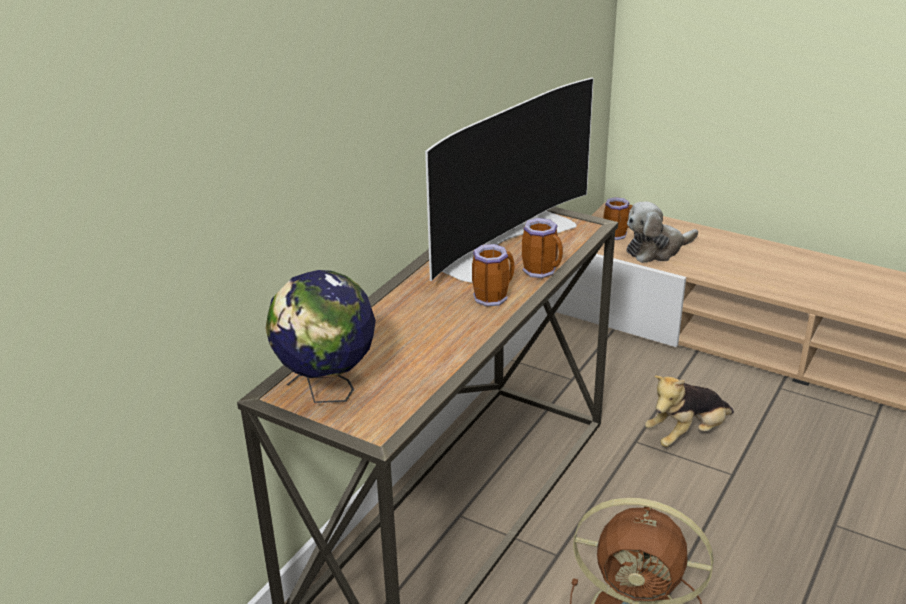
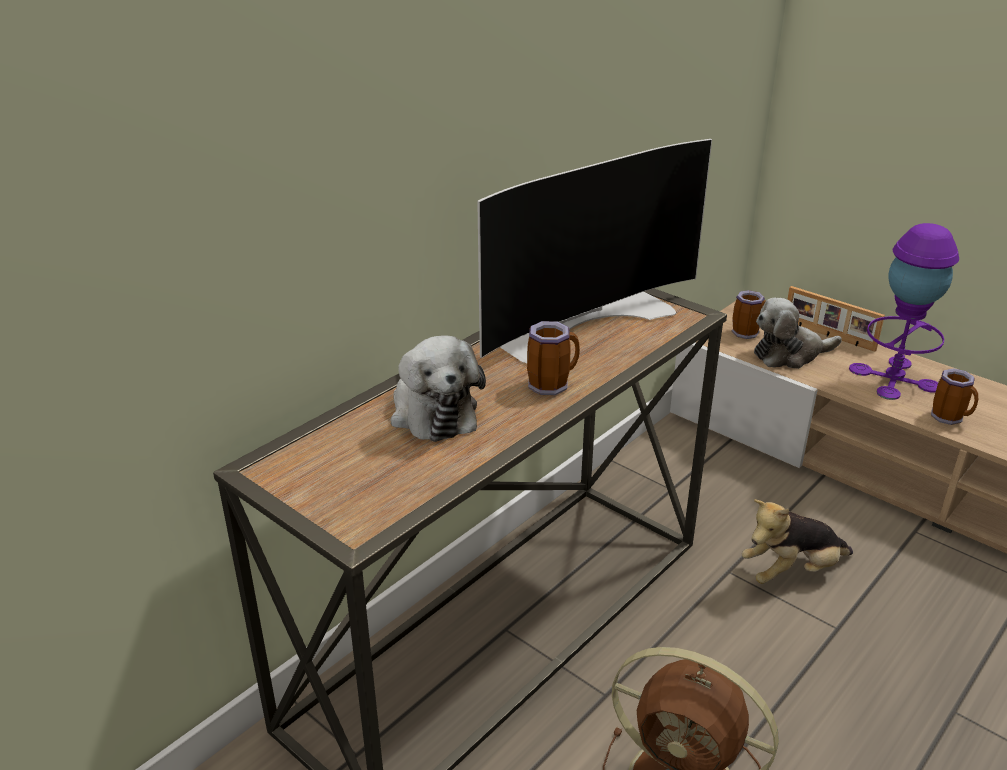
camera: 10 degrees right, 0 degrees up
(328, 392) = (319, 473): globe -> none
(402, 330) = (432, 411): none -> plush toy
(542, 271) = (619, 361): mug -> mug (950, 418)
(685, 230) = (828, 335): none -> picture frame
(746, 260) = (894, 378): none -> purple table lamp

